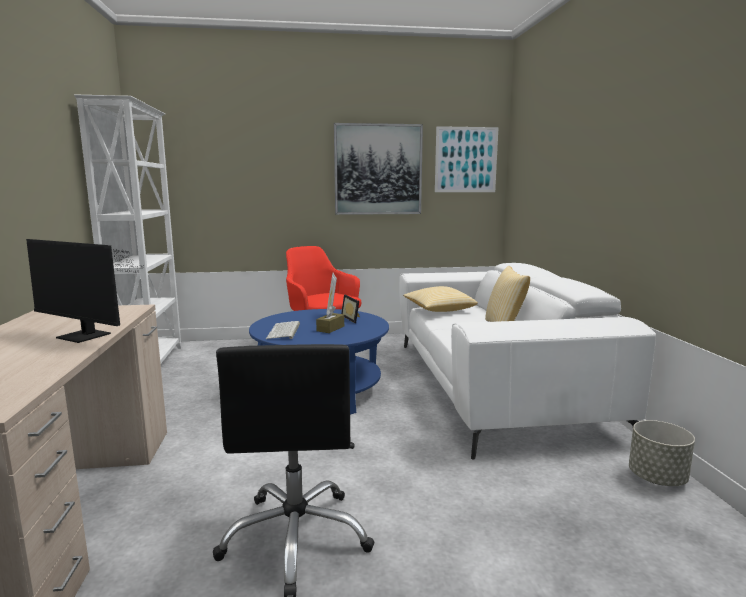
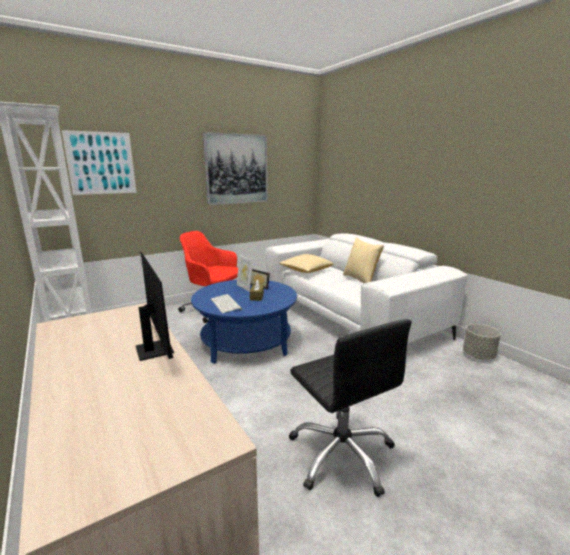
camera: 25 degrees left, 5 degrees up
(86, 337) = (155, 346): monitor -> monitor turned 120 degrees counterclockwise
(466, 160) = (293, 161): picture -> picture (101, 163)

